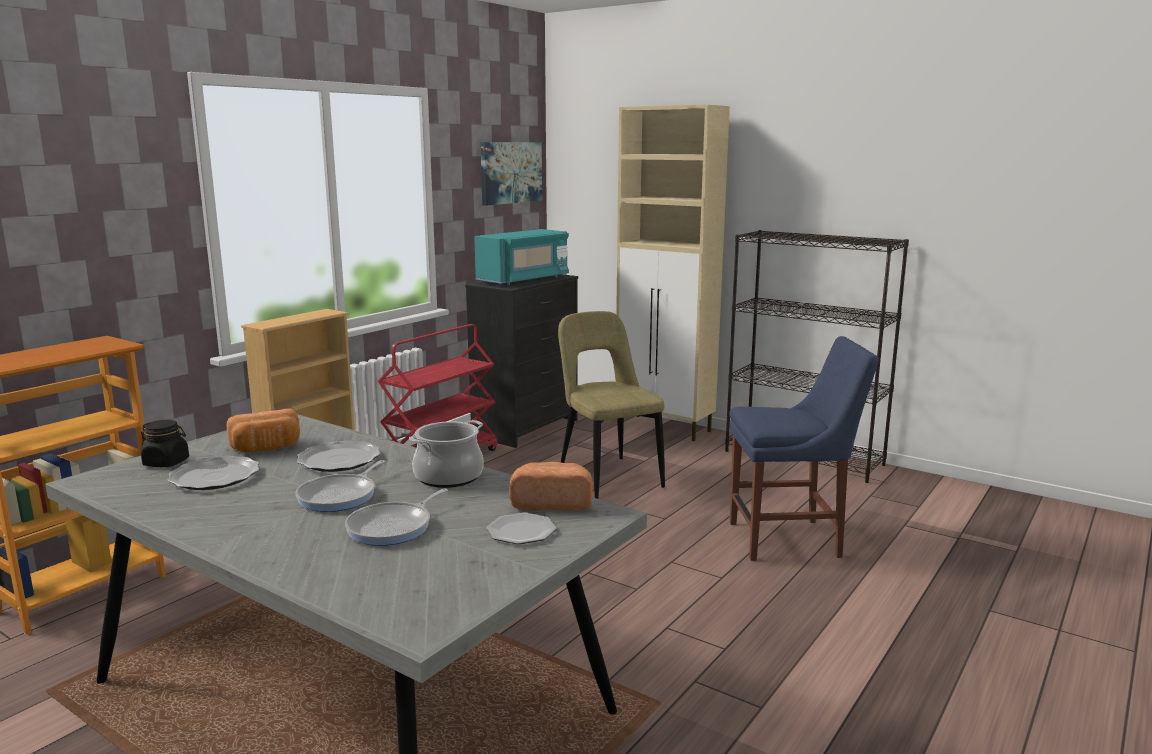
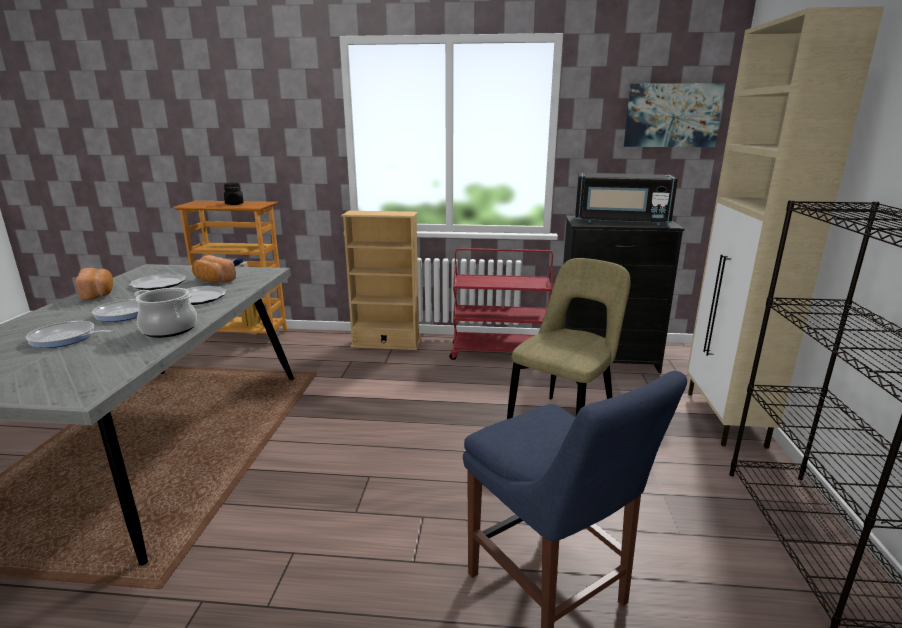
camera: 60 degrees right, 5 degrees up
(166, 463) = (181, 271): black jar -> black jar (234, 204)
(522, 531) = (48, 375): plate -> none
(524, 280) = (620, 221): turquoise microwave -> black microwave
(552, 503) = (112, 371): bread -> bread (99, 294)

